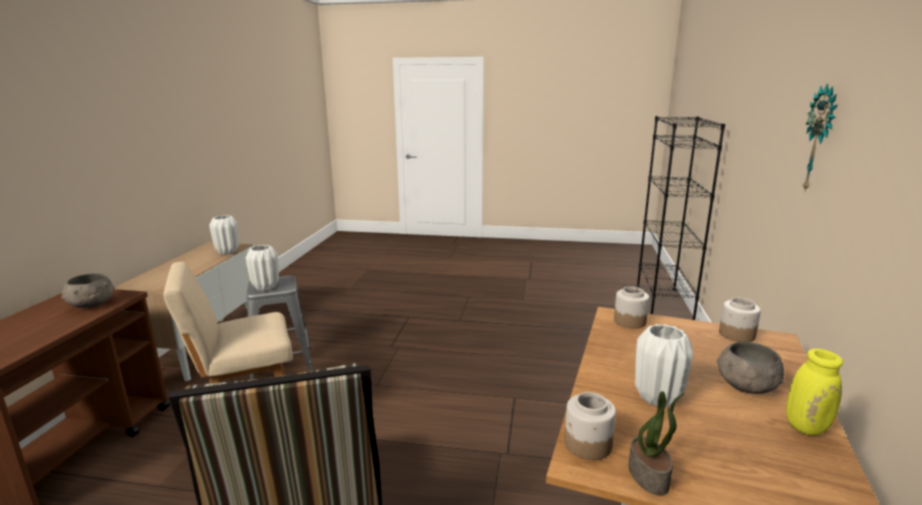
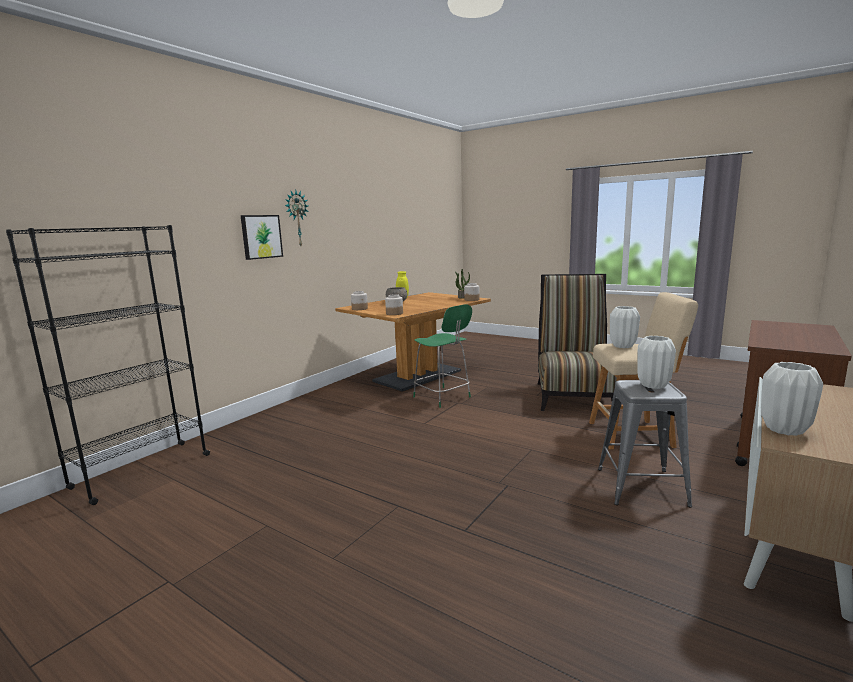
camera: 155 degrees left, 5 degrees down
(92, 305) = (779, 341): grey bowl -> none
(541, 463) = (443, 397): none -> green chair
(656, 397) = (433, 302): white vase -> white vase (623, 346)
(780, 158) = (261, 236): none -> picture

